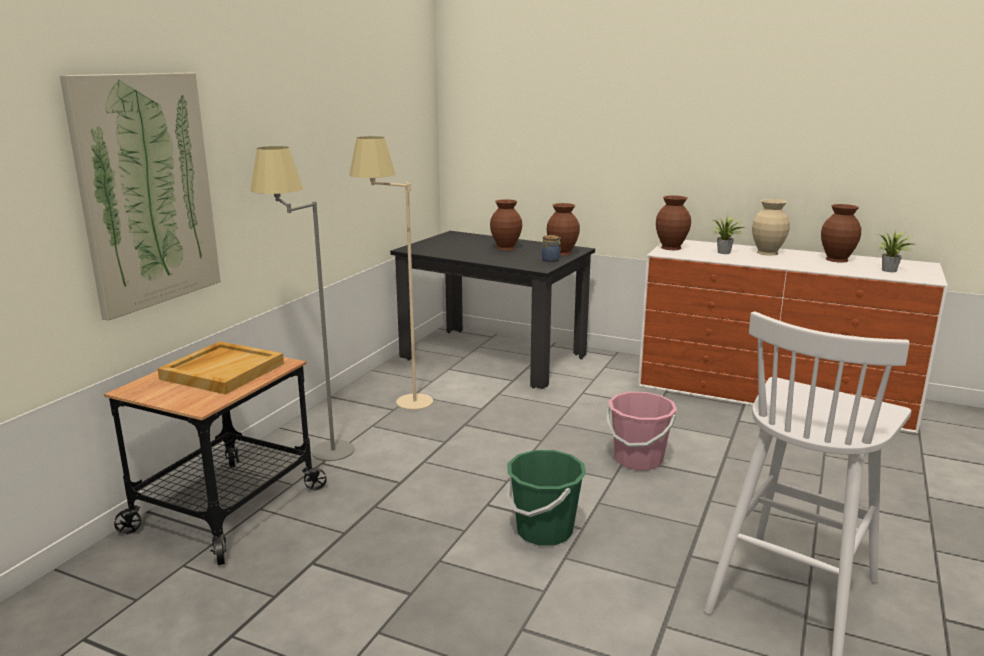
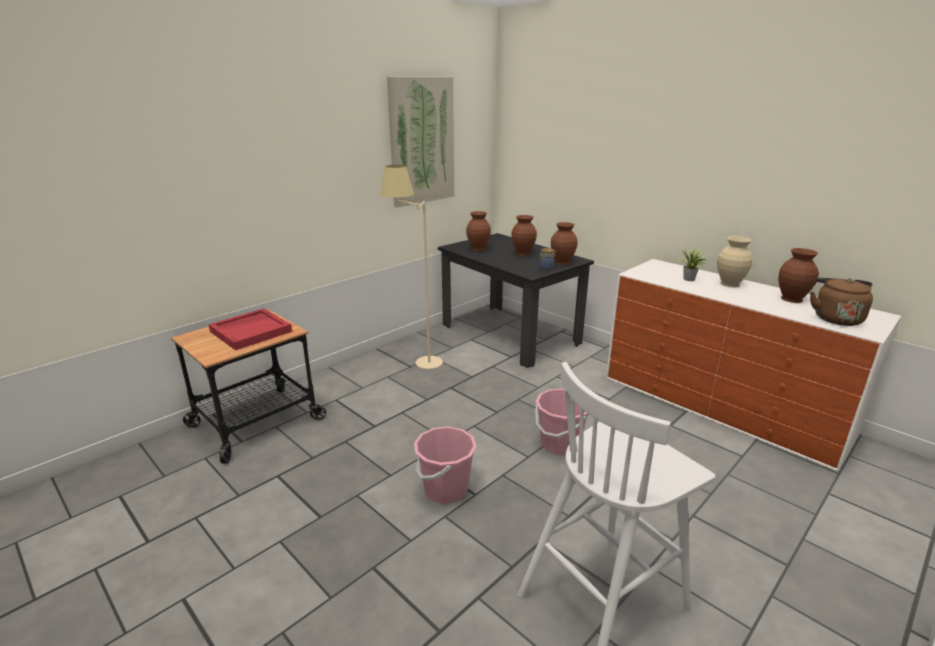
camera: 20 degrees right, 5 degrees up
(147, 191) = (210, 202): picture -> picture (422, 141)
(223, 371) = (251, 331): beige tray -> red tray
(314, 449) = (338, 388): grey floor lamp -> none
(544, 531) = (445, 489): green bucket -> pink bucket
(670, 247) = (646, 269): brown vase -> brown vase (478, 248)
(890, 271) = (835, 318): potted plant -> brown kettle

